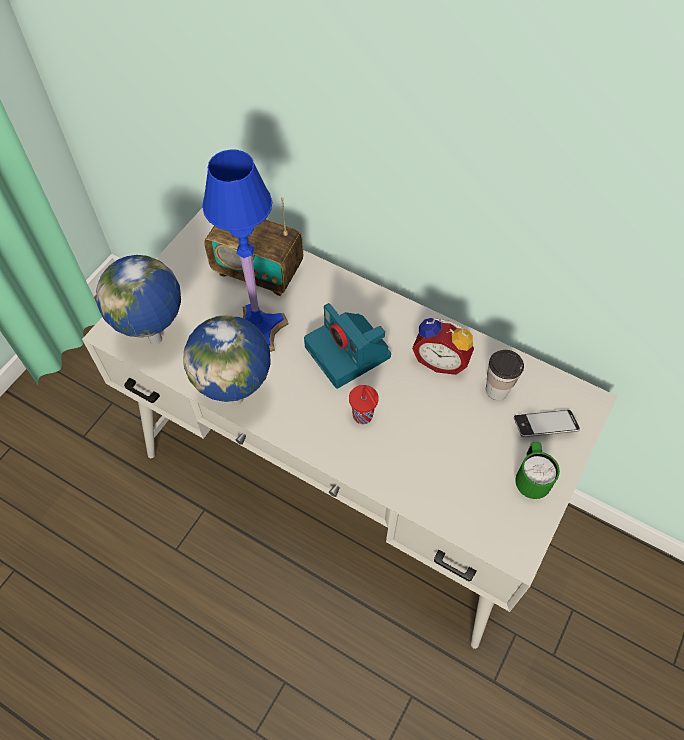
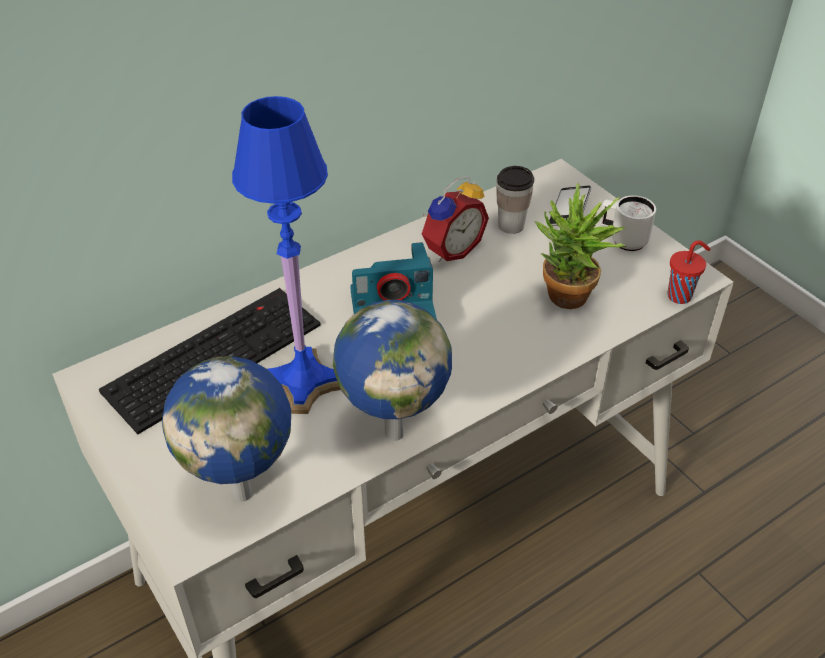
camera: 65 degrees left, 15 degrees down
(258, 271) = (214, 355): radio -> keyboard
(363, 416) = (486, 330): red cup -> red cup (680, 296)
(427, 462) = (568, 302): none -> potted plant
(530, 479) = (622, 240): green mug -> white mug

